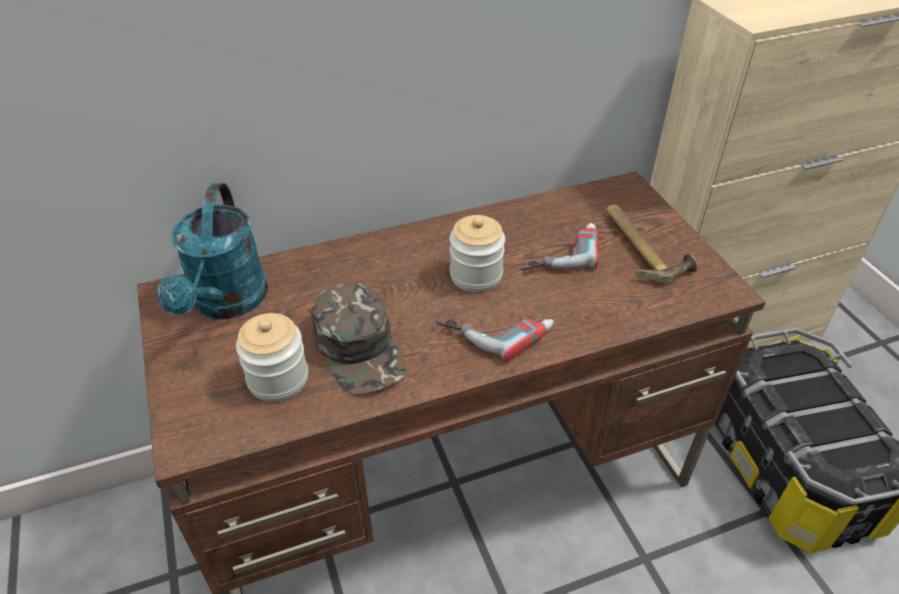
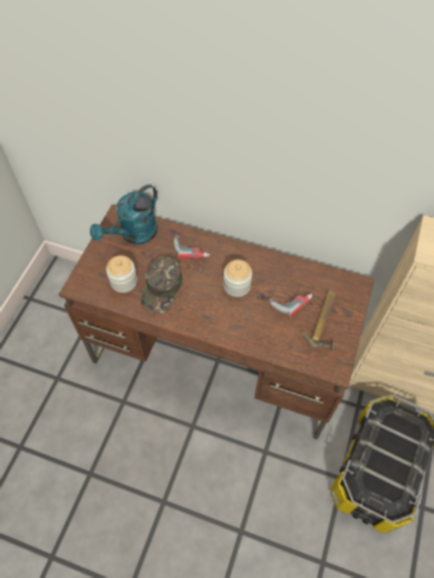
camera: 40 degrees right, 15 degrees up
(496, 329) = (219, 317): power drill -> power drill (189, 244)

